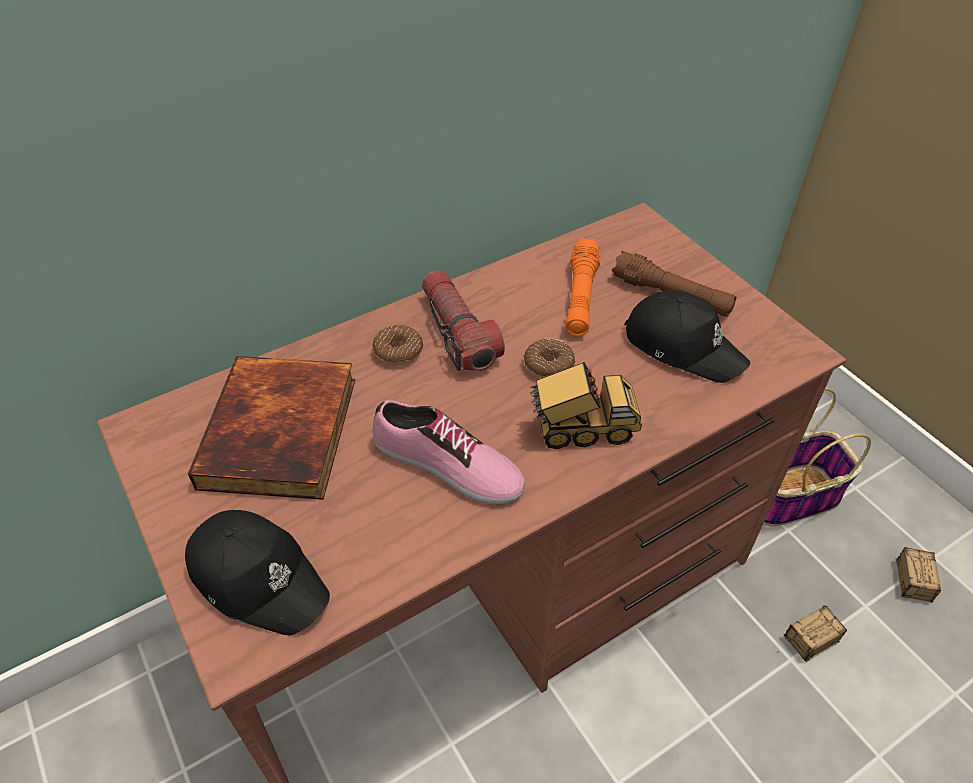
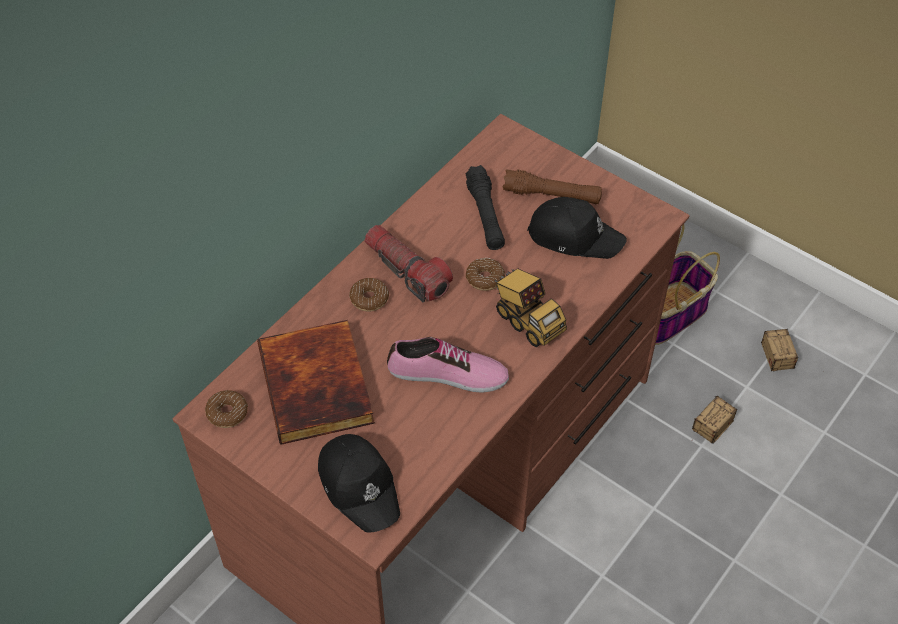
camera: 20 degrees left, 5 degrees up
(159, 433) = (227, 413): none -> donut
(258, 577) = (360, 486): black cap -> black cap turned 45 degrees clockwise
(580, 297) = (485, 215): orange flashlight -> black flashlight
(581, 429) = (527, 321): toy truck -> toy truck turned 75 degrees clockwise

